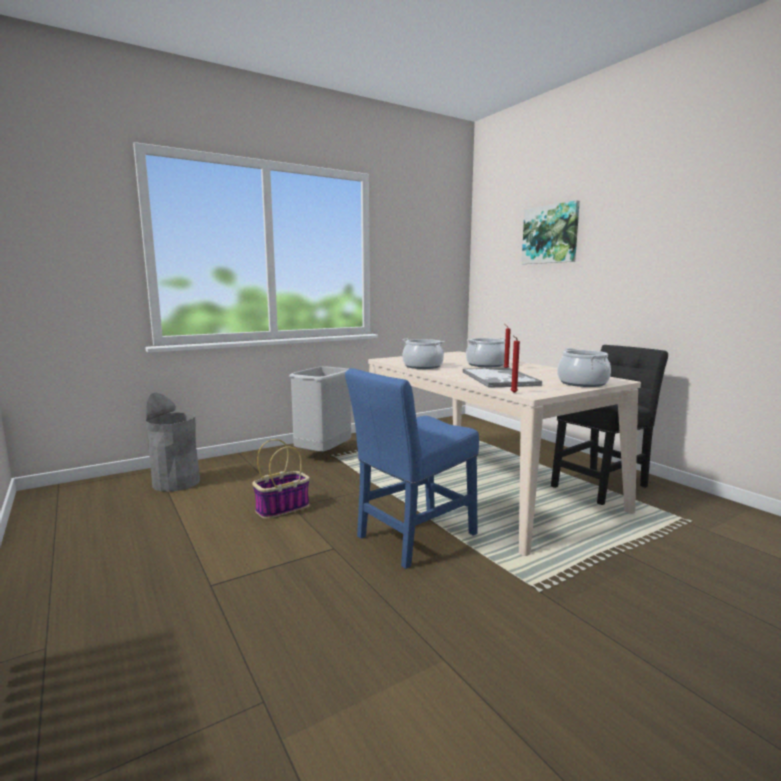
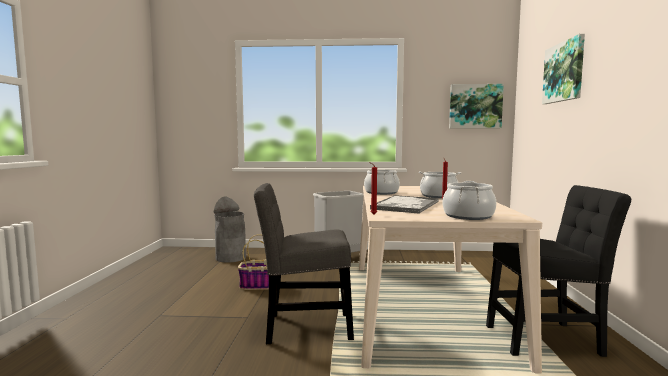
camera: 35 degrees right, 5 degrees down
(413, 538) = (304, 327): blue chair -> grey chair
(438, 261) = (475, 106): none -> picture

